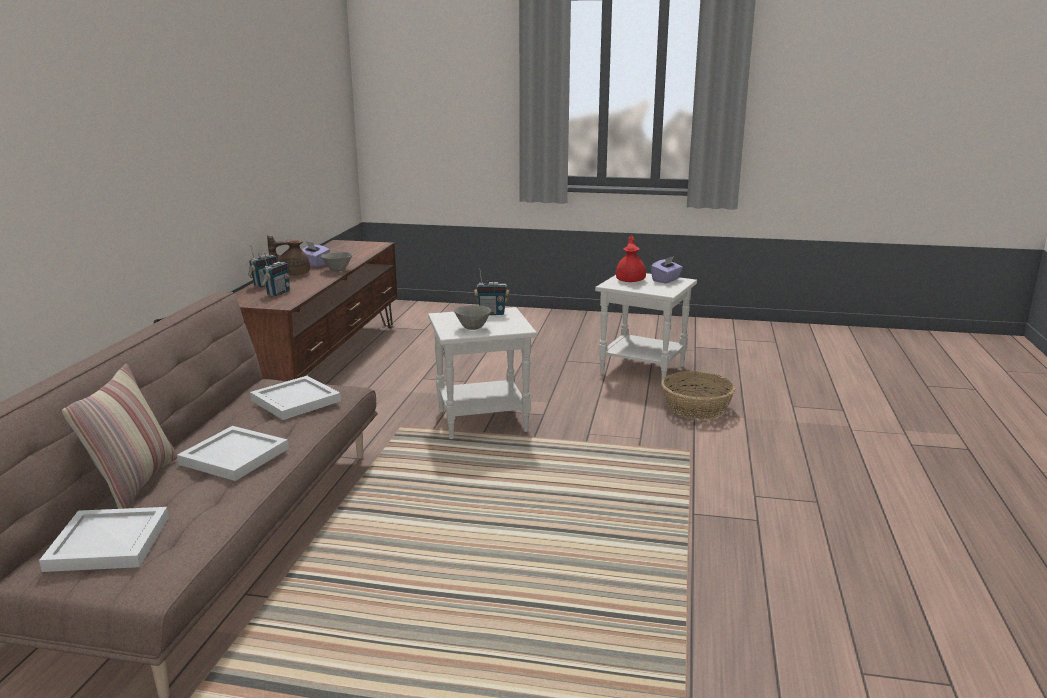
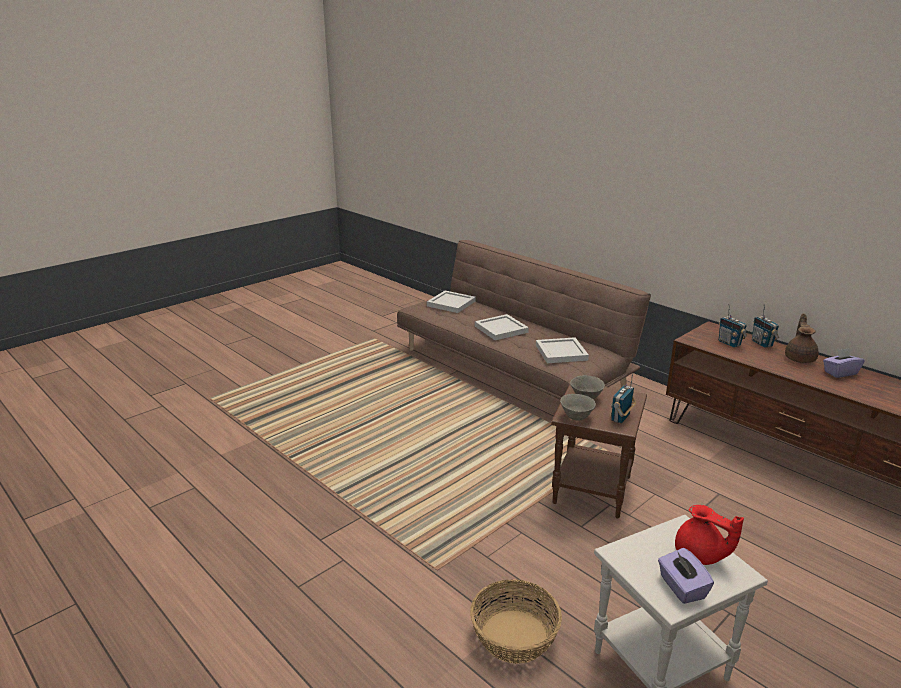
camera: 125 degrees right, 5 degrees up
(134, 483) = (499, 311): pillow -> none
(337, 270) = (807, 378): grey bowl -> grey bowl (577, 417)
(483, 420) = (593, 491): white side table -> brown side table

